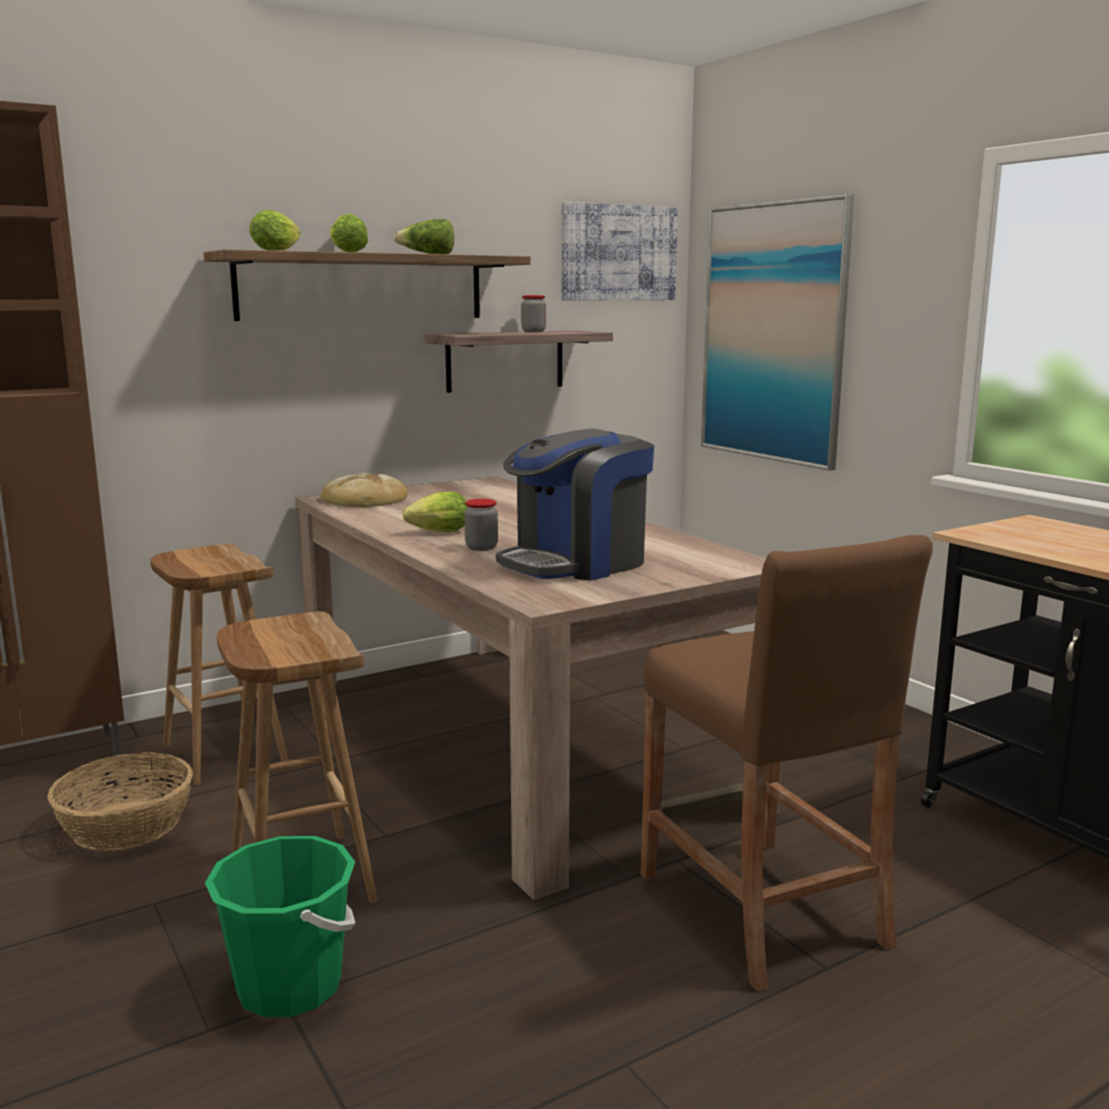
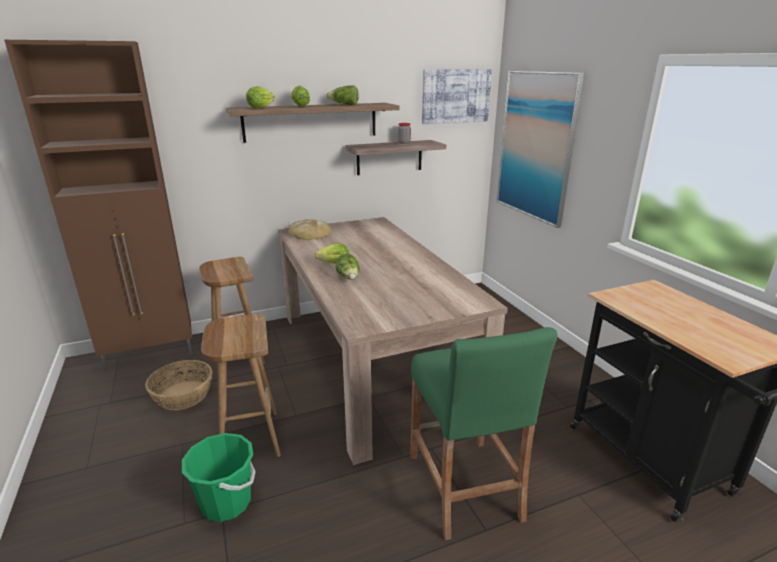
camera: 10 degrees right, 10 degrees up
(481, 548) = (349, 278): jar -> lettuce
(576, 563) = (391, 295): coffee machine -> none
(760, 908) = (464, 486): brown stool -> green stool

